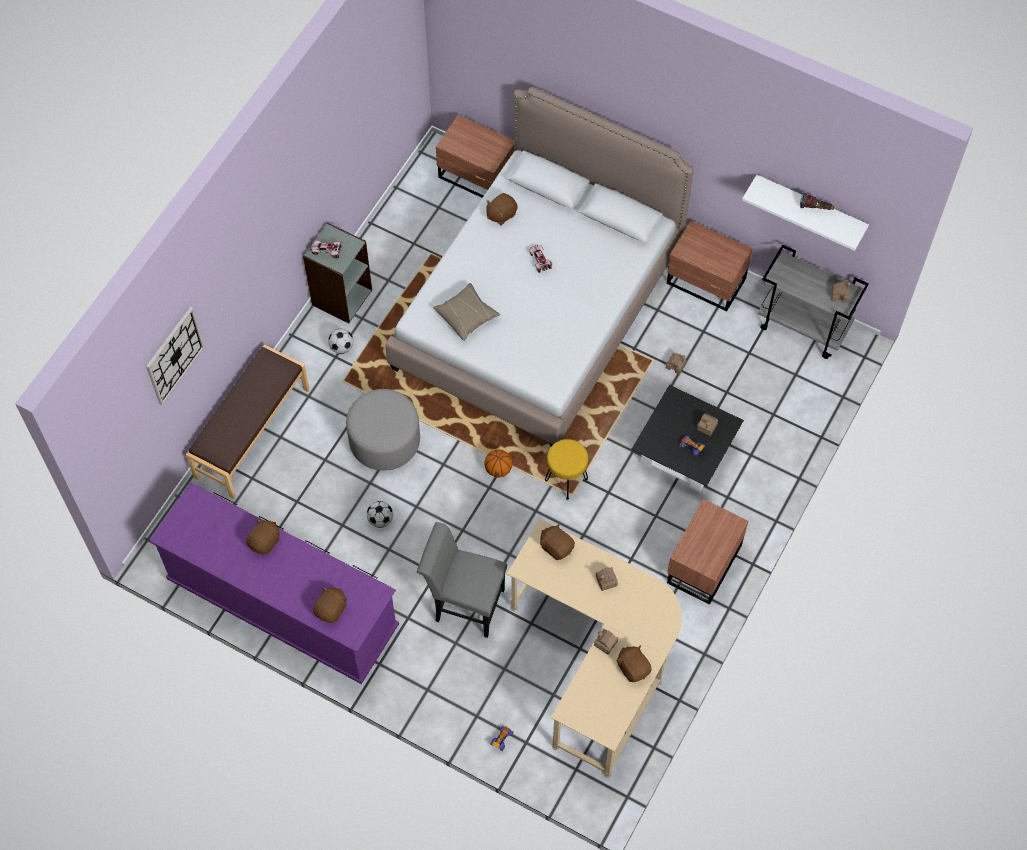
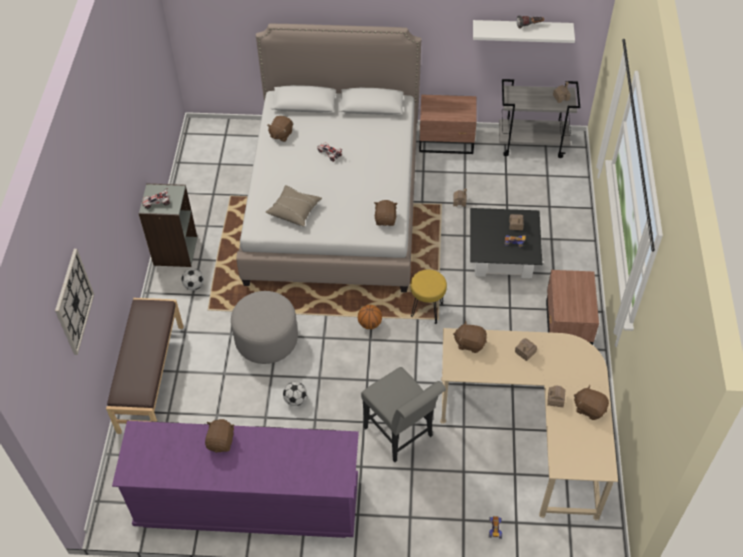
camera: 25 degrees left, 10 degrees down
(331, 609) = (311, 472): brown plush toy -> brown plush toy (385, 219)
(464, 603) = (401, 435): grey chair -> grey chair turned 120 degrees counterclockwise
(477, 177) = (238, 134): brown nightstand -> none

